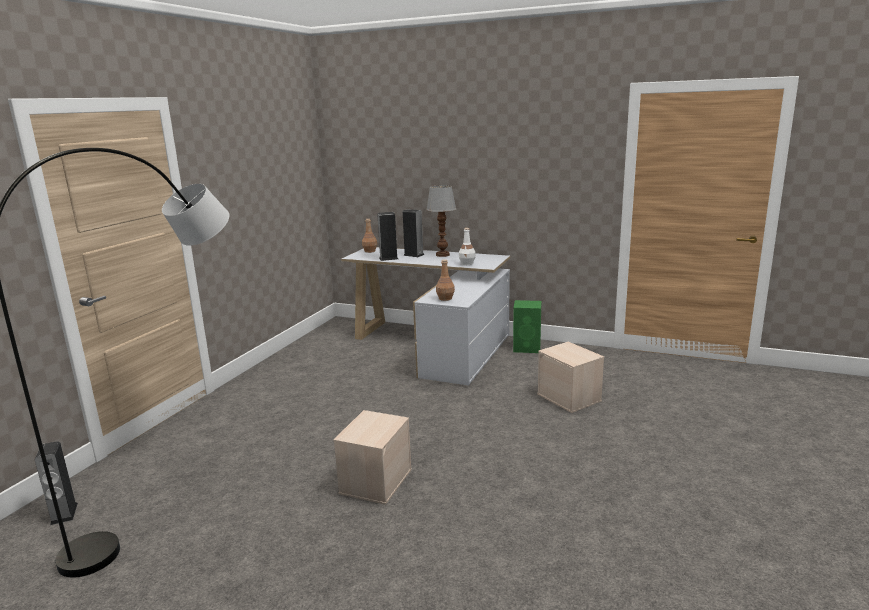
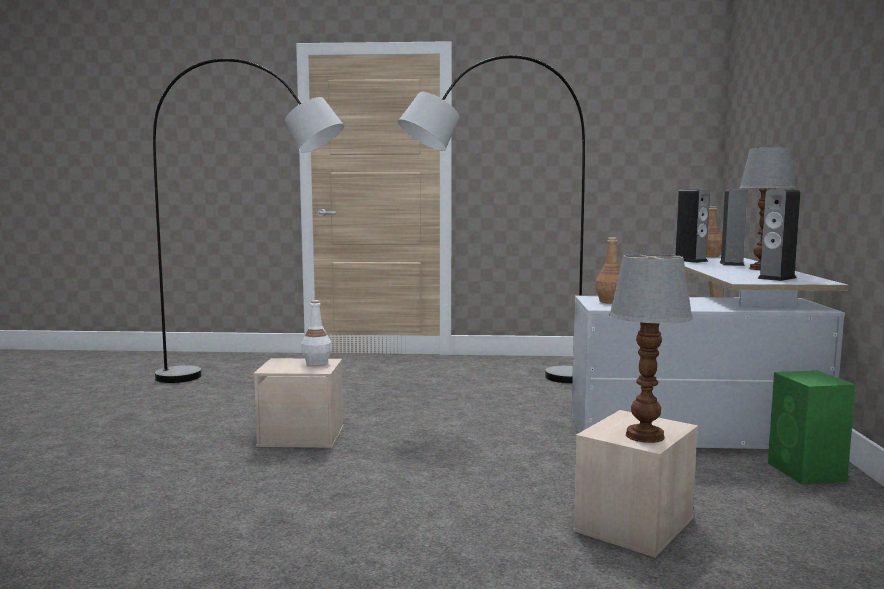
camera: 70 degrees right, 10 degrees down
(64, 513) = (232, 361): speaker -> speaker (777, 278)
(325, 389) = (494, 386): none -> grey floor lamp
(467, 263) = (737, 276): white bottle -> white bottle (317, 363)
(581, 353) = (646, 436): none -> table lamp

